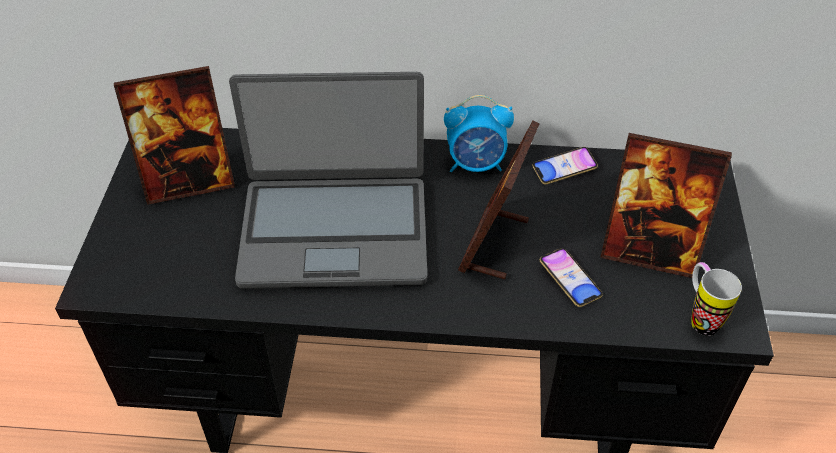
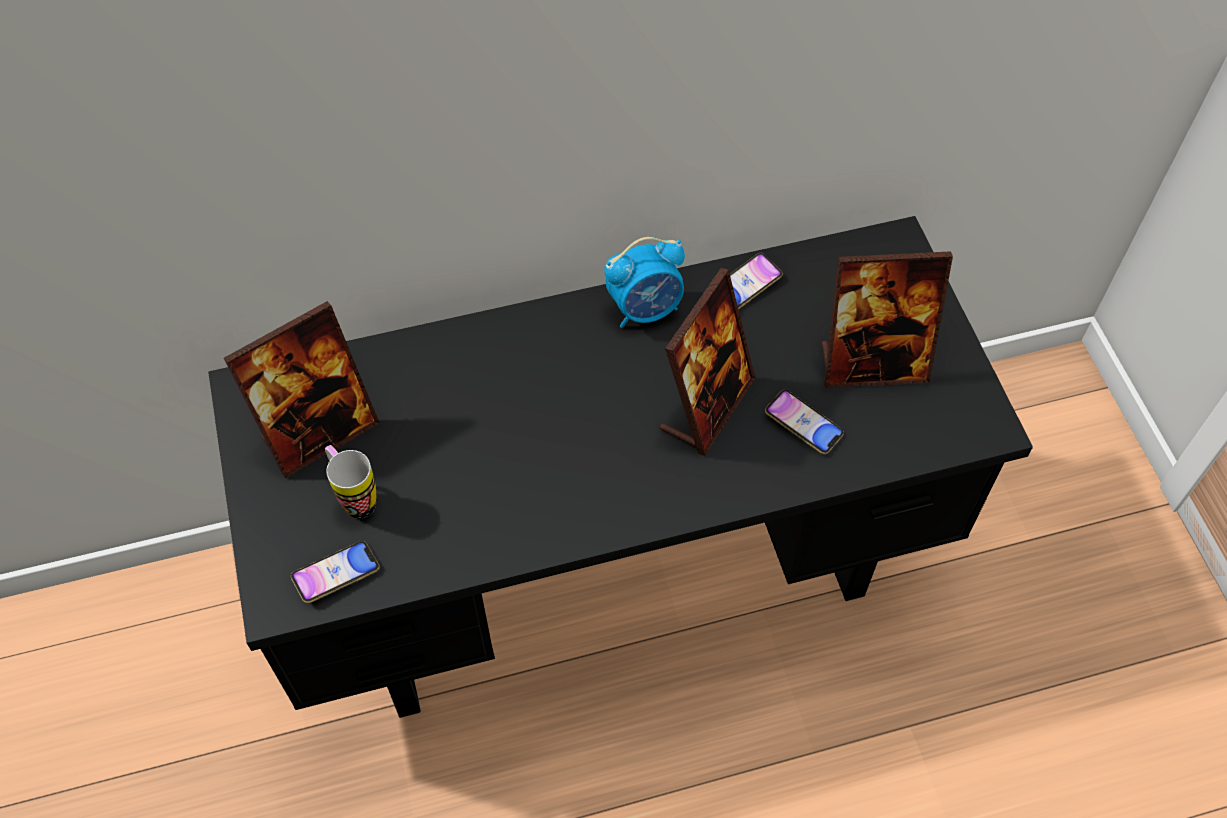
camera: 20 degrees left, 10 degrees up
(146, 280) = (336, 574): none -> phone
(334, 231) = (523, 444): laptop -> none
(494, 244) = (707, 406): picture frame -> picture frame turned 150 degrees counterclockwise
(699, 317) = (949, 426): mug -> mug (354, 497)

